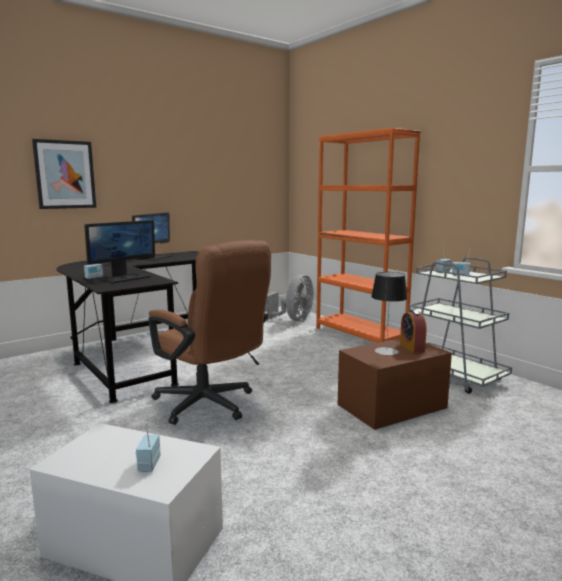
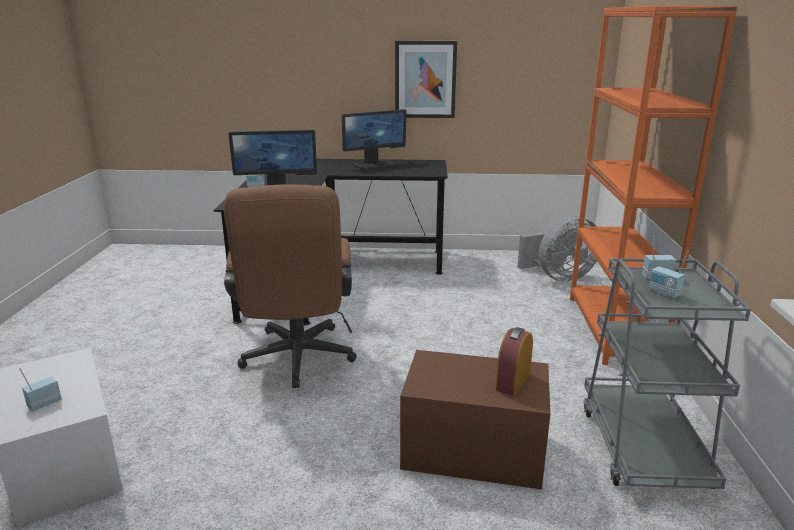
camera: 40 degrees right, 10 degrees up
(65, 174) = (291, 60): picture -> picture (425, 79)
(386, 351) = (465, 374): table lamp -> none

